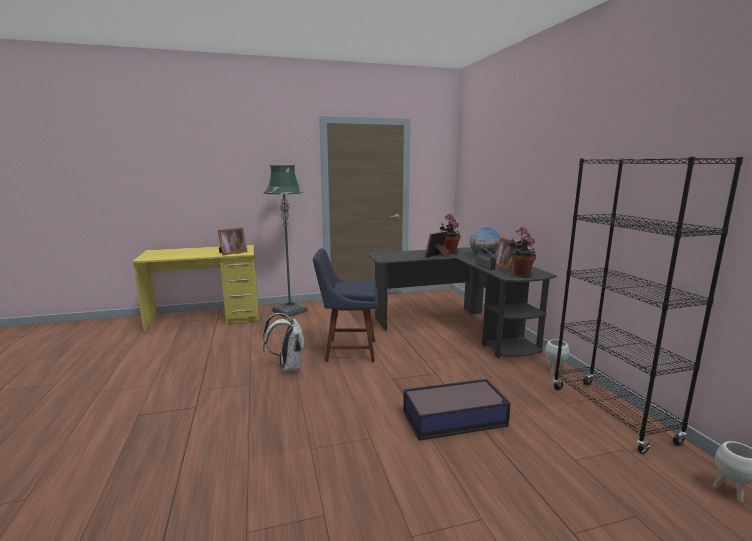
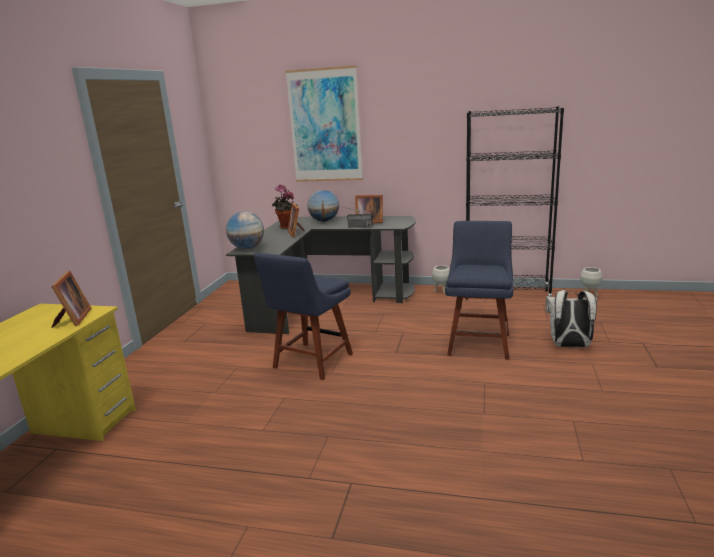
camera: 60 degrees left, 5 degrees up
(288, 367) = (312, 405): white backpack -> white backpack (569, 346)
(290, 311) = (137, 381): green floor lamp -> none
(383, 254) = (247, 248): none -> globe
(455, 419) = (479, 342): storage box -> blue chair
(512, 168) = (325, 126): none -> picture
(520, 274) = (397, 222): potted plant -> none

